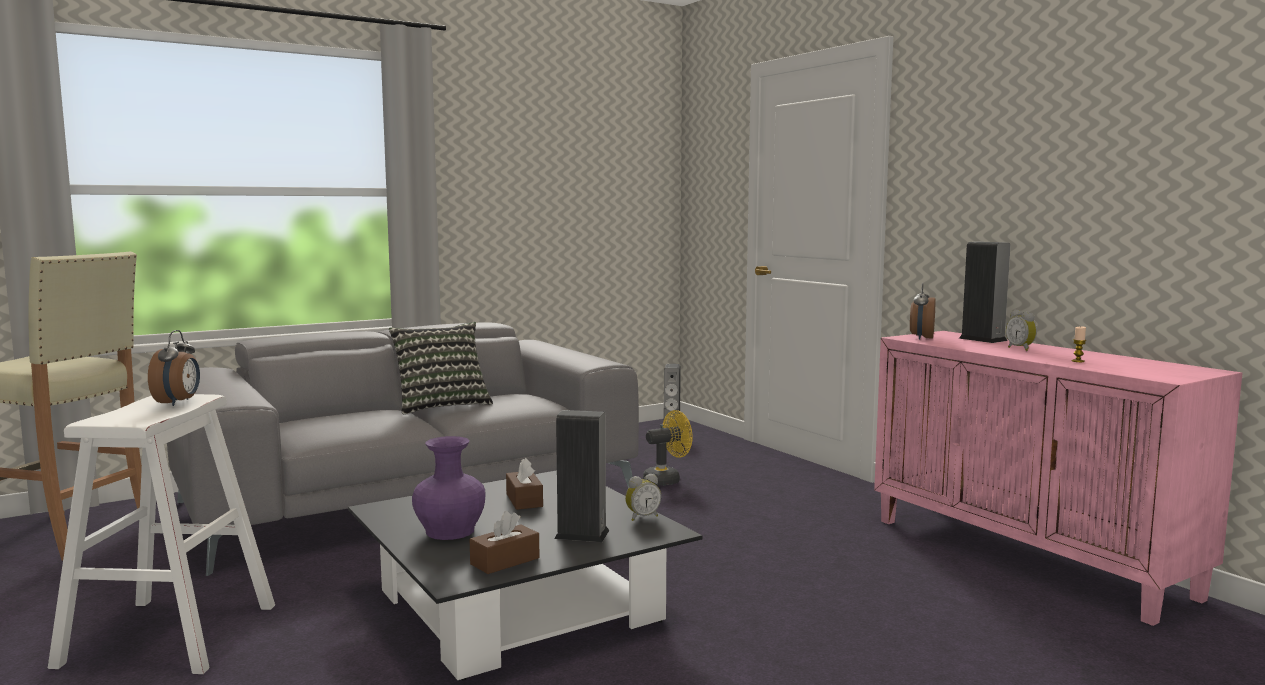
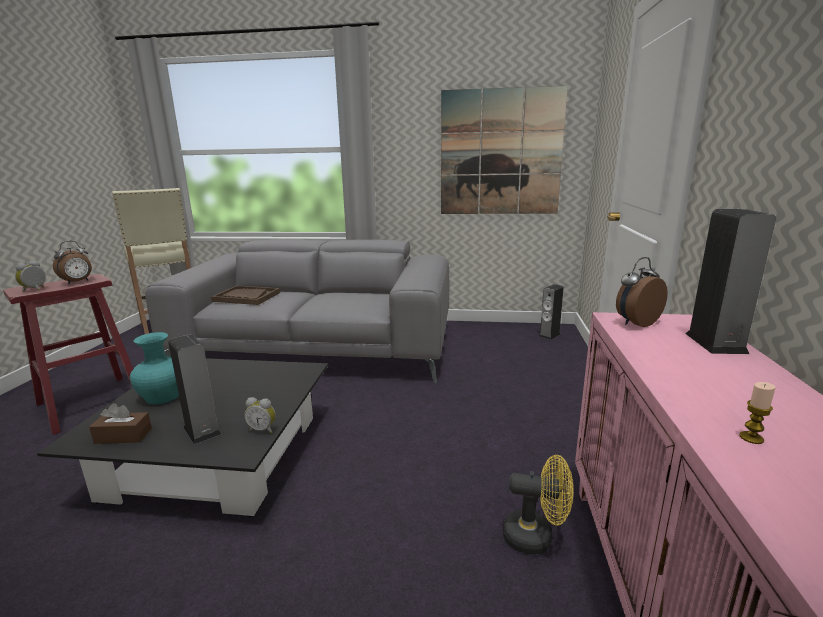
camera: 40 degrees right, 10 degrees up
(169, 634) = (91, 402): white stool -> red stool
(331, 422) = (246, 297): none -> brown tray
(441, 405) = (321, 296): pillow -> none
(449, 531) = (163, 395): purple vase -> turquoise vase
(524, 500) = (245, 384): brown tissue box -> none
(587, 203) = (500, 153): none -> picture
(667, 480) = (473, 380): yellow fan -> yellow fan (536, 537)
(1021, 349) = (723, 378): alarm clock -> alarm clock (35, 290)

